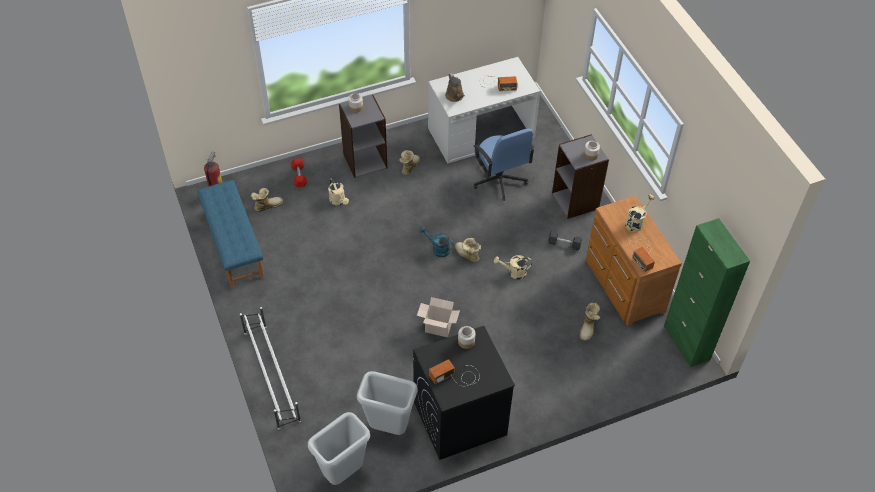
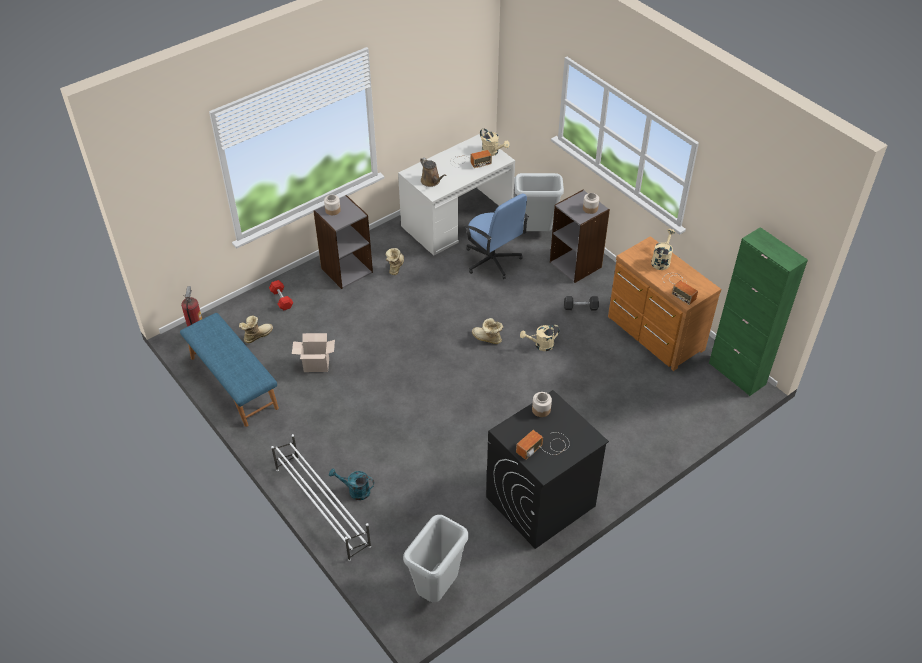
camera: 15 degrees left, 5 degrees down
(339, 201) = (333, 315): beige watering can -> beige watering can (492, 152)
(389, 427) = (469, 529): grey trash can -> grey trash can (535, 232)
(437, 249) = (454, 339): turquoise watering can -> turquoise watering can (355, 491)
(437, 328) = (483, 417): cardboard box -> cardboard box (315, 366)
(588, 328) = (636, 382): boot -> none

